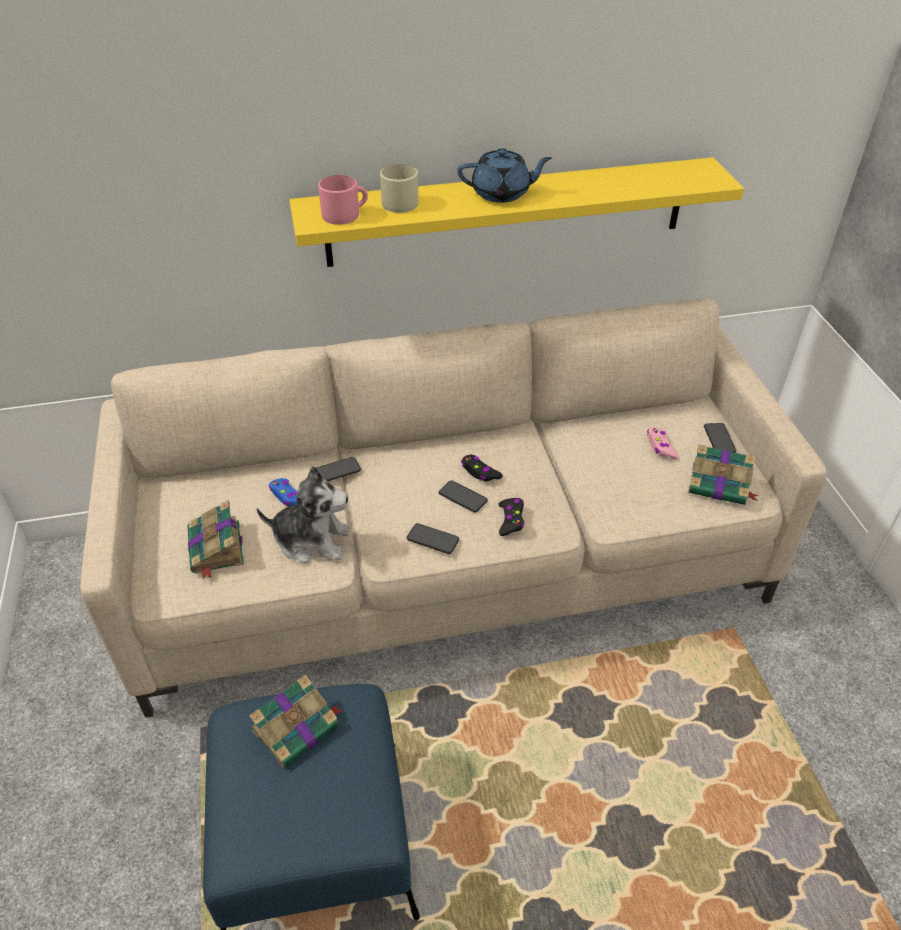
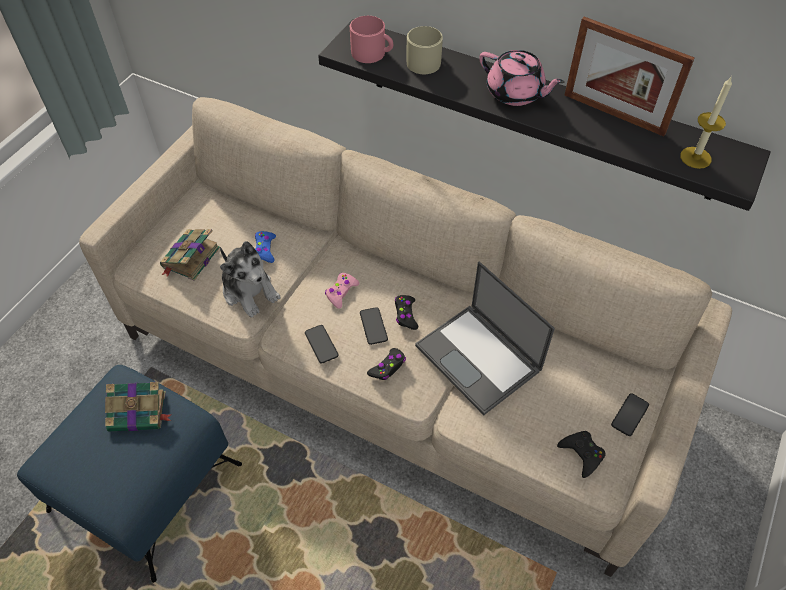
camera: 40 degrees right, 10 degrees up
(336, 471) = (314, 249): phone -> none
(502, 194) = (515, 93): blue teapot -> pink teapot
(507, 212) = (539, 109): yellow shelf -> black shelf
(575, 468) = (479, 358): none -> laptop
(589, 177) = (613, 114): none -> picture frame
(660, 447) = (568, 388): pink game controller -> pink game controller (341, 292)
(676, 179) = (695, 157): none -> candle
(720, 485) = (582, 454): book -> black game controller

